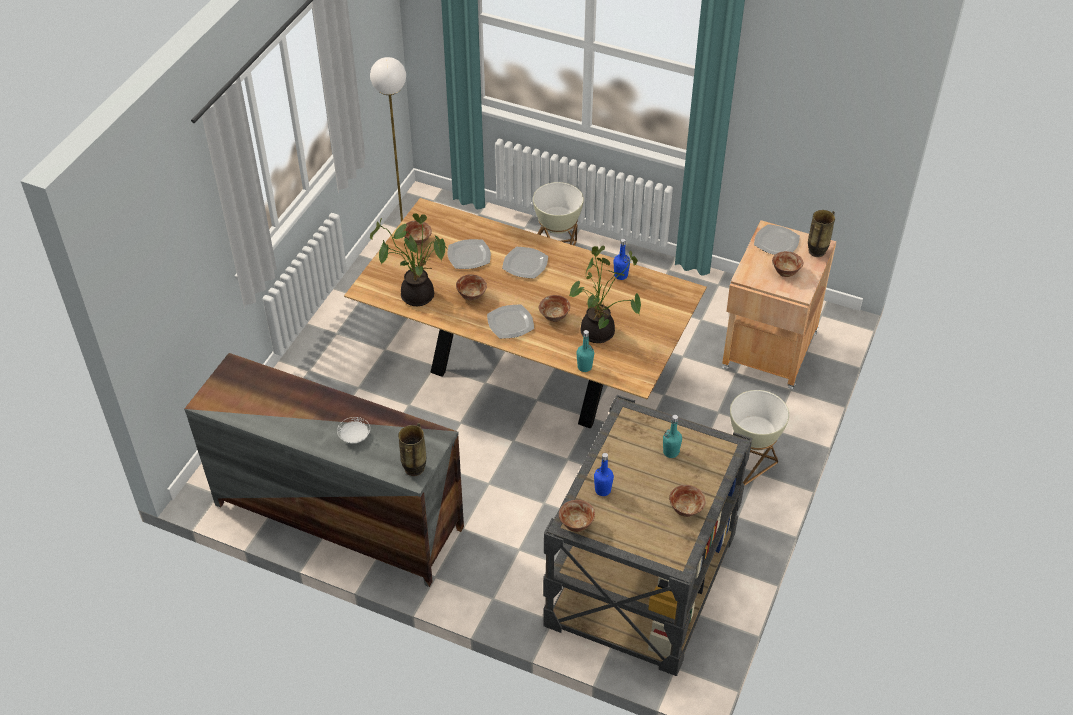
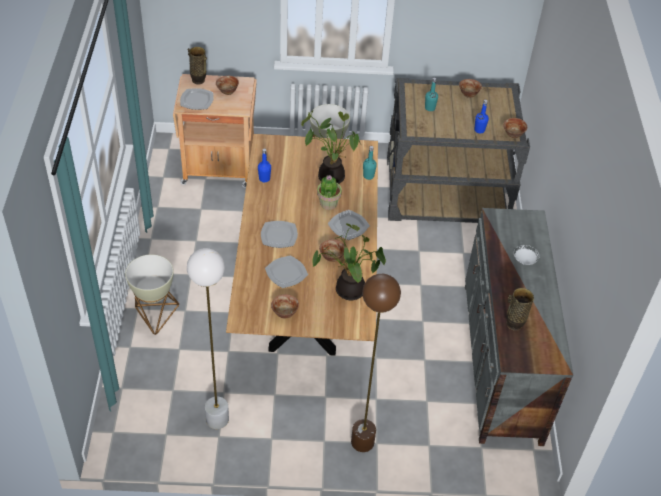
camera: 115 degrees left, 0 degrees up
(316, 360) = (362, 442): none -> brown floor lamp
(415, 469) = (528, 219): vase -> vase (514, 324)
(554, 317) = (328, 203): bowl -> potted plant

